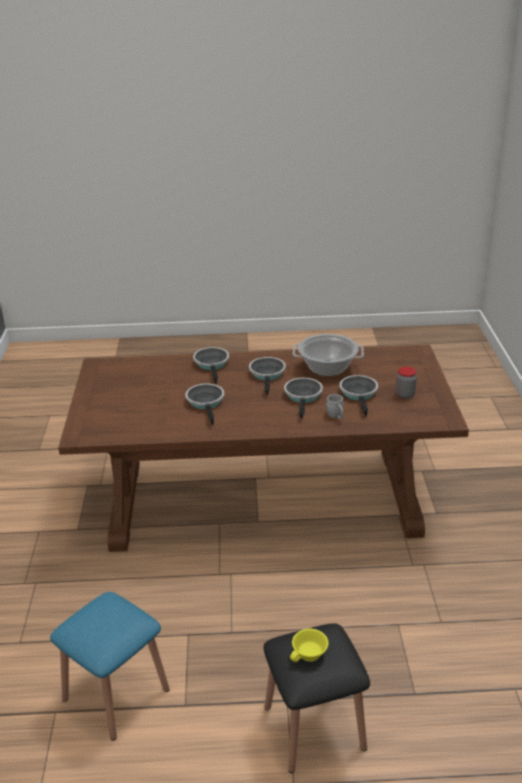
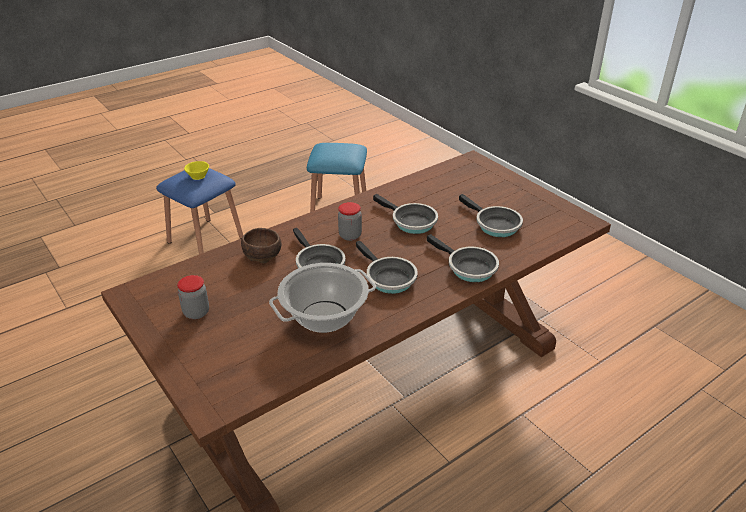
camera: 145 degrees right, 5 degrees up
(261, 408) = (350, 235): none -> jar
(314, 727) = (205, 239): black stool -> blue stool
(336, 416) = (262, 254): grey mug -> brown bowl
(359, 394) = (255, 292): frying pan -> frying pan (494, 225)

